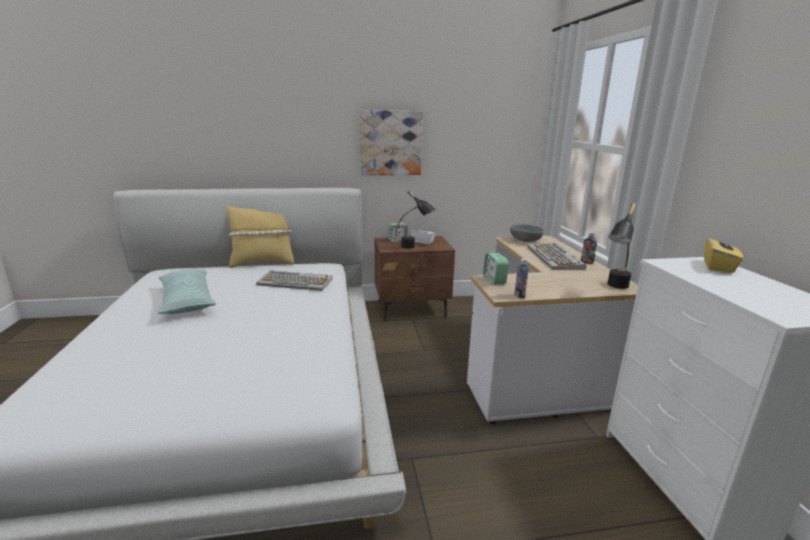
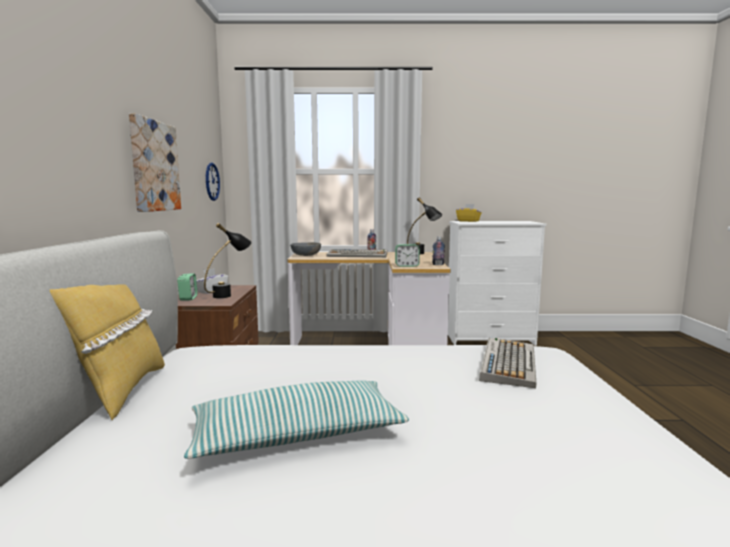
camera: 80 degrees left, 10 degrees down
(296, 282) = (265, 359): keyboard -> keyboard (507, 363)
(504, 151) = (212, 181): none -> wall clock

